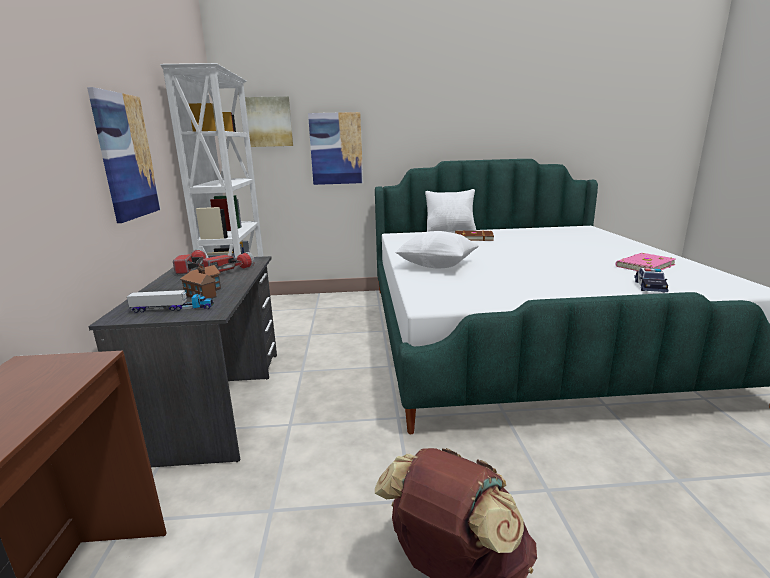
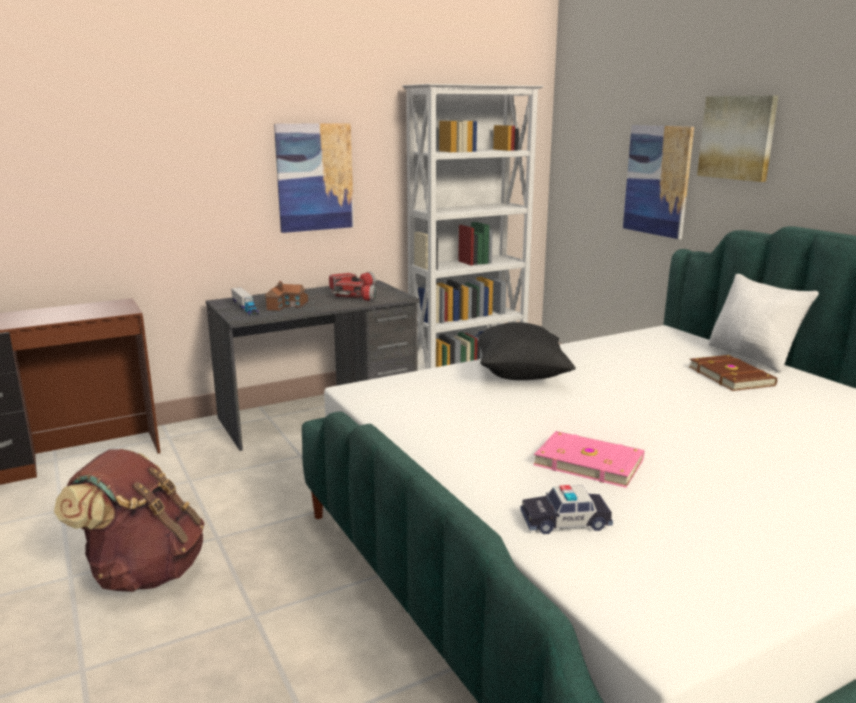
camera: 65 degrees right, 0 degrees up
(267, 122) = (593, 134): picture -> picture (737, 137)
(437, 266) = (521, 375): white pillow -> black pillow
(643, 265) = (724, 523): pink book -> pink book (588, 462)

